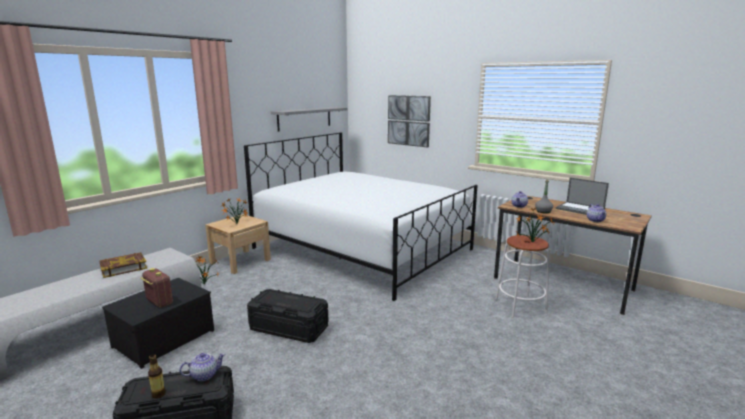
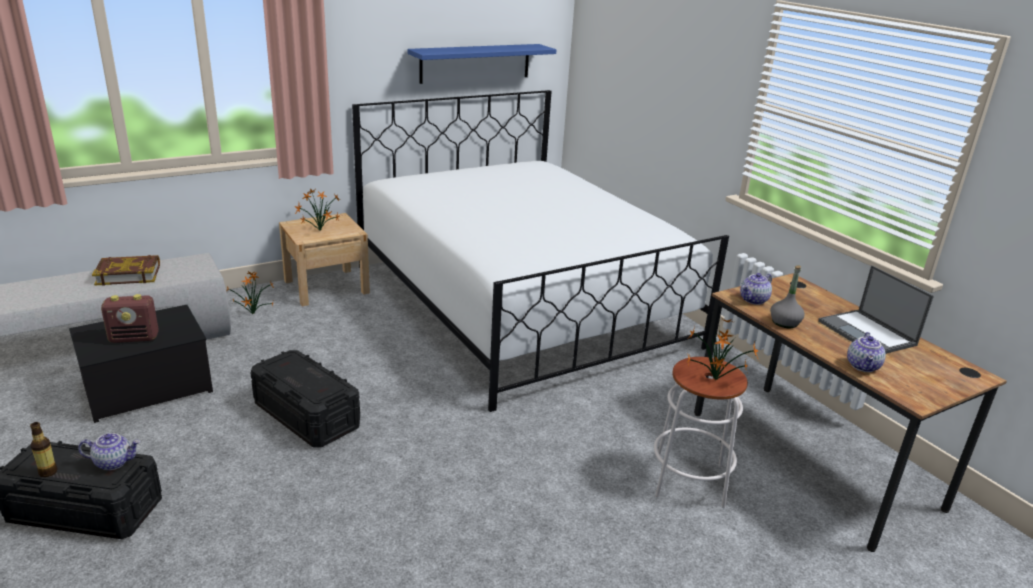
camera: 20 degrees right, 10 degrees up
(159, 302) = (135, 338): radio -> radio turned 105 degrees clockwise
(304, 118) = (475, 63): grey shelf -> blue shelf
(408, 120) = (652, 89): picture -> none

